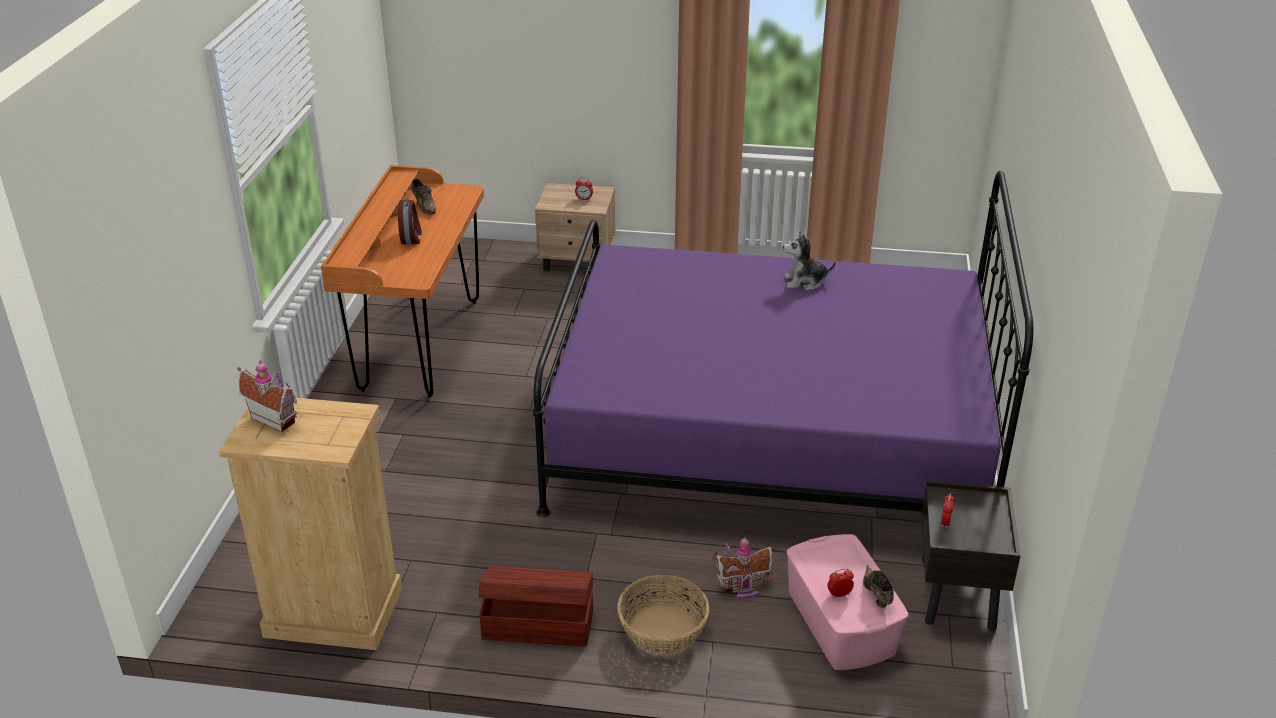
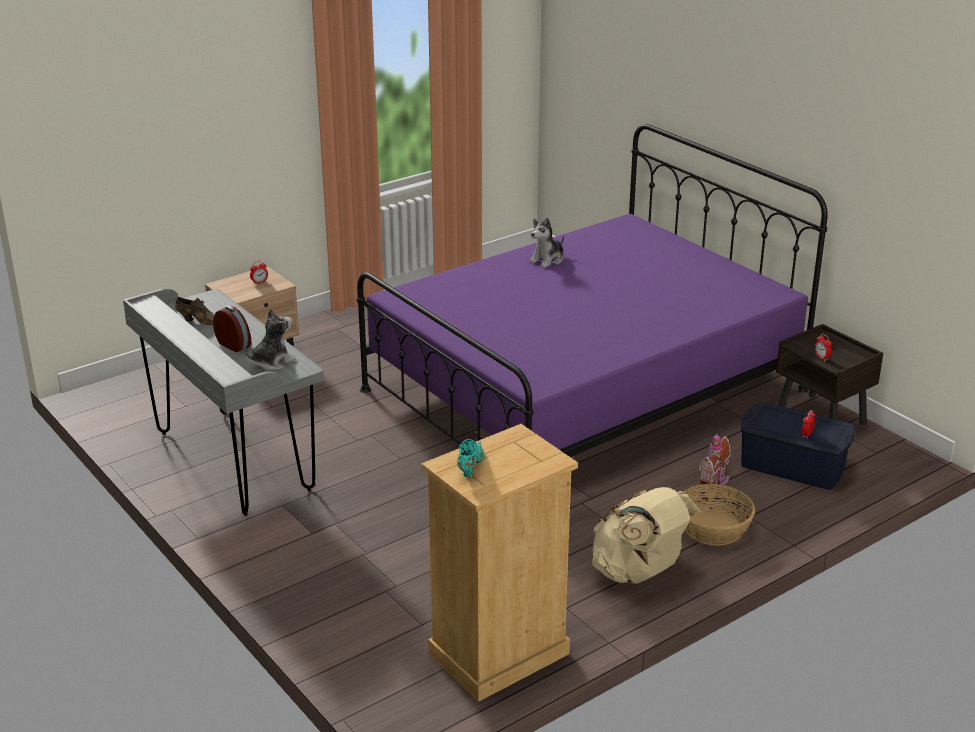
camera: 45 degrees left, 5 degrees down
(275, 418) = (470, 467): toy house -> turquoise shoe
(407, 264) = (272, 362): none -> plush toy
(420, 344) = (232, 461): orange desk -> grey desk
(537, 623) = (639, 572): brown storage box -> beige backpack
(840, 623) = (793, 465): pink storage box -> blue storage box
(876, 595) = (824, 424): brown shoe -> none

